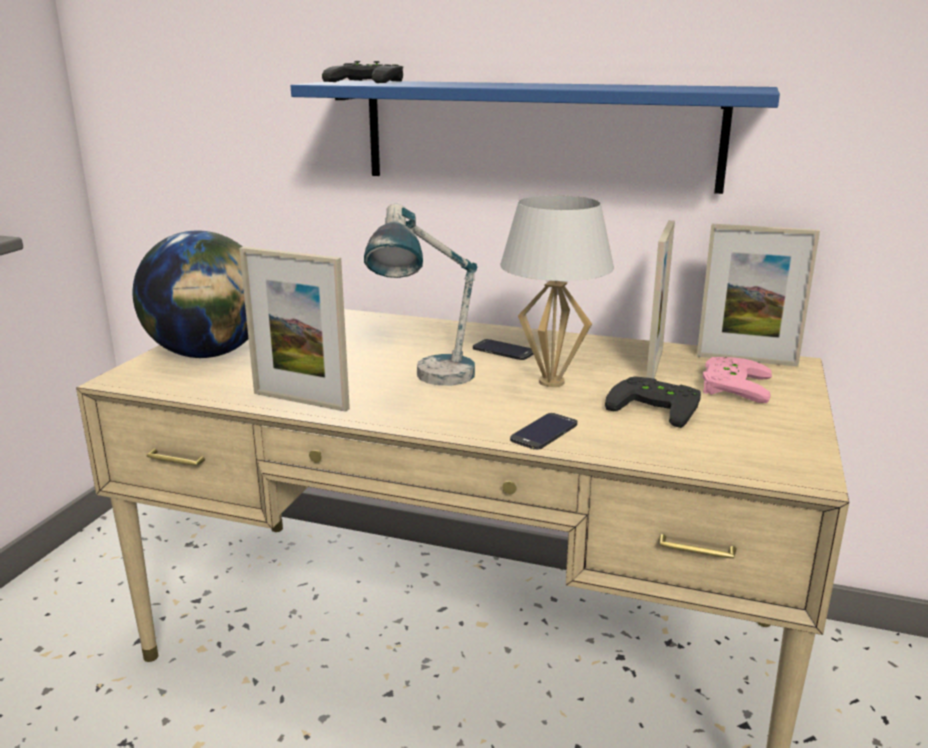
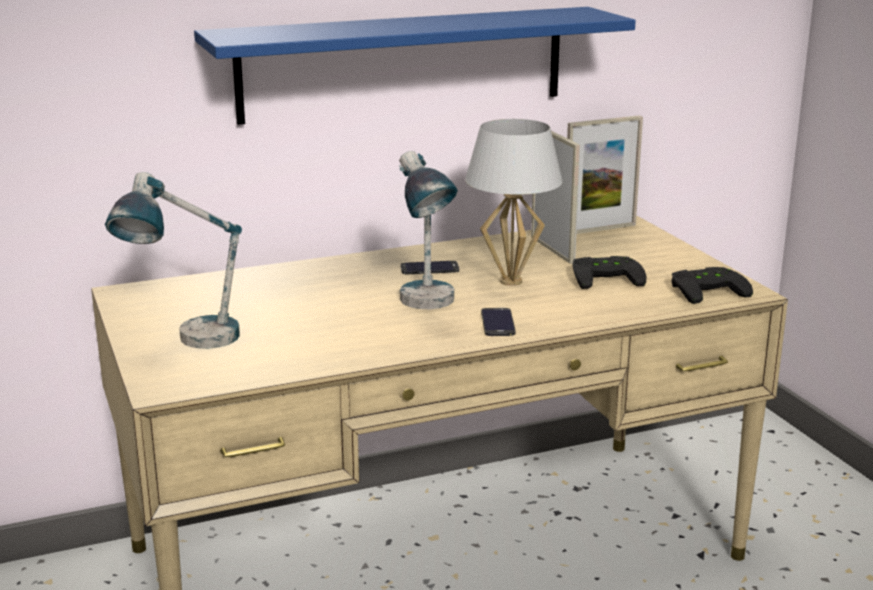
camera: 40 degrees left, 0 degrees up
(208, 354) = (188, 344): globe -> table lamp
(300, 401) = (364, 352): picture frame -> none
(369, 81) = (257, 32): black game controller -> black game controller (706, 289)
(544, 432) = (573, 315): phone -> phone (497, 323)
(730, 385) = (620, 250): pink game controller -> none

